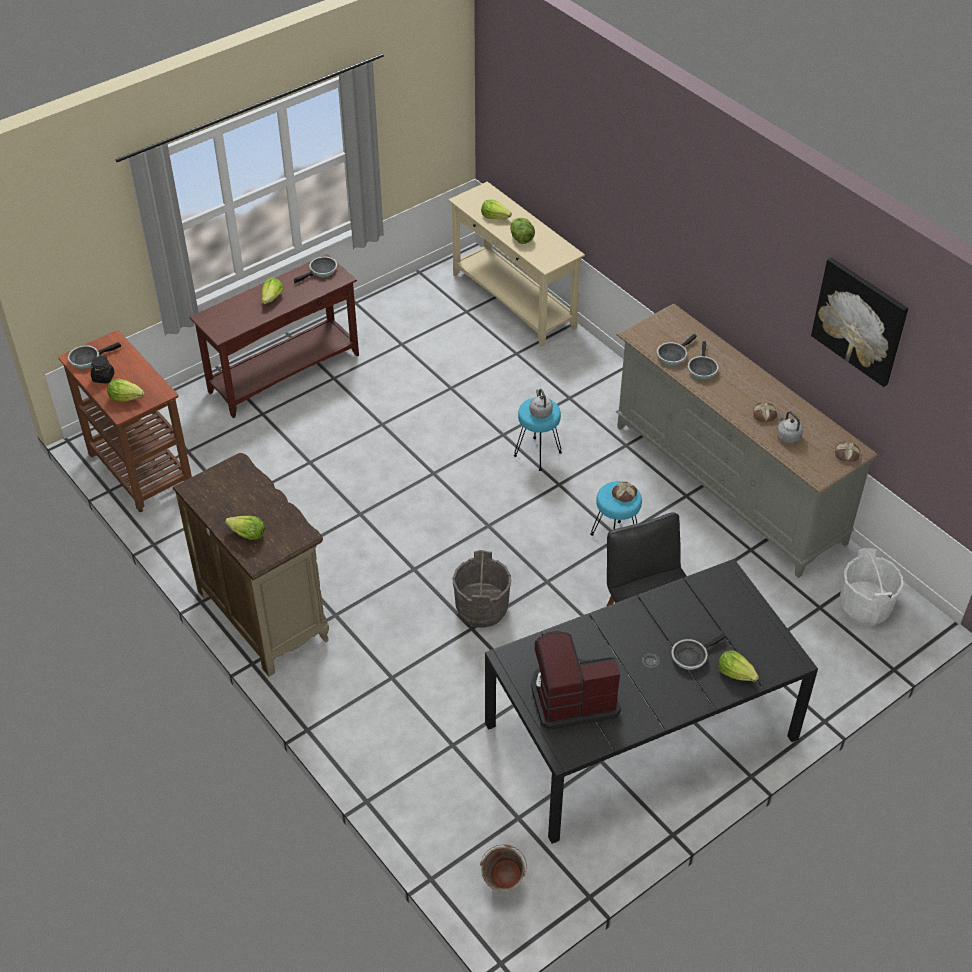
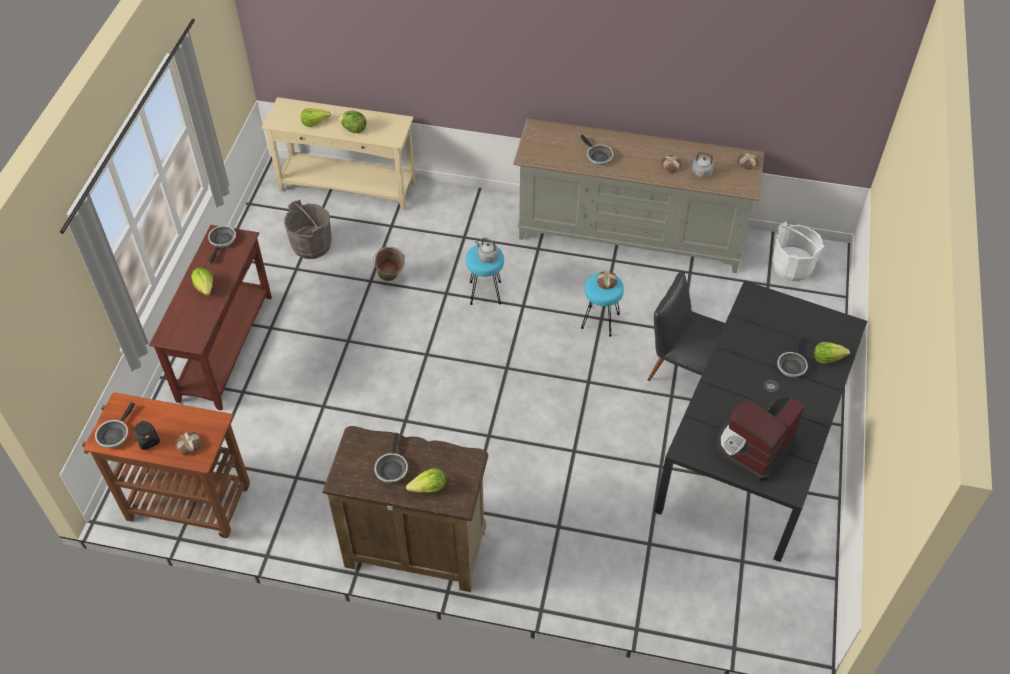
camera: 40 degrees left, 5 degrees up
(126, 397) = (189, 444): lettuce -> bread
(481, 609) = (566, 432): grey bucket -> grey bucket (311, 245)
(503, 887) = (782, 615): green bucket -> green bucket (390, 279)
(673, 355) = (568, 157): frying pan -> frying pan (391, 468)
(860, 321) = (731, 57): picture -> none

